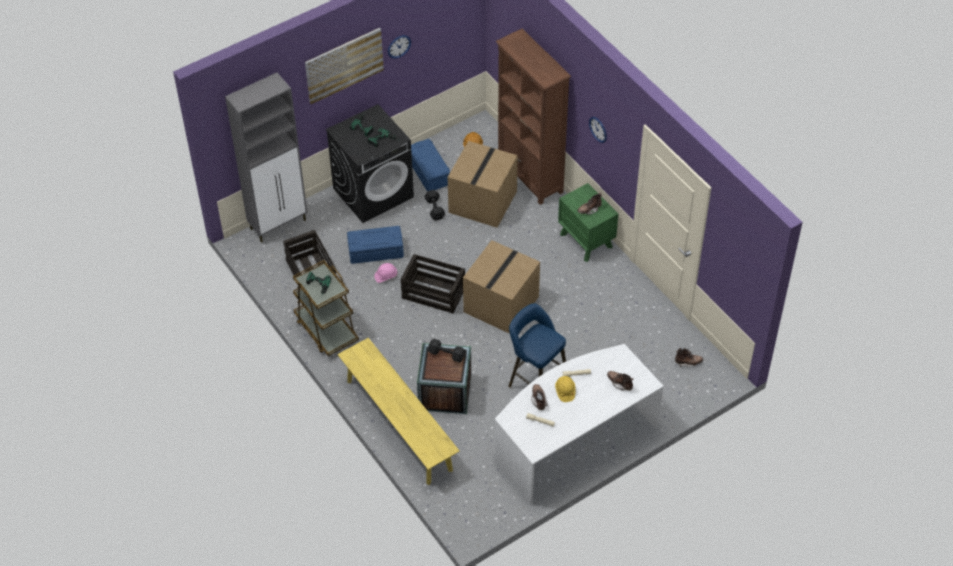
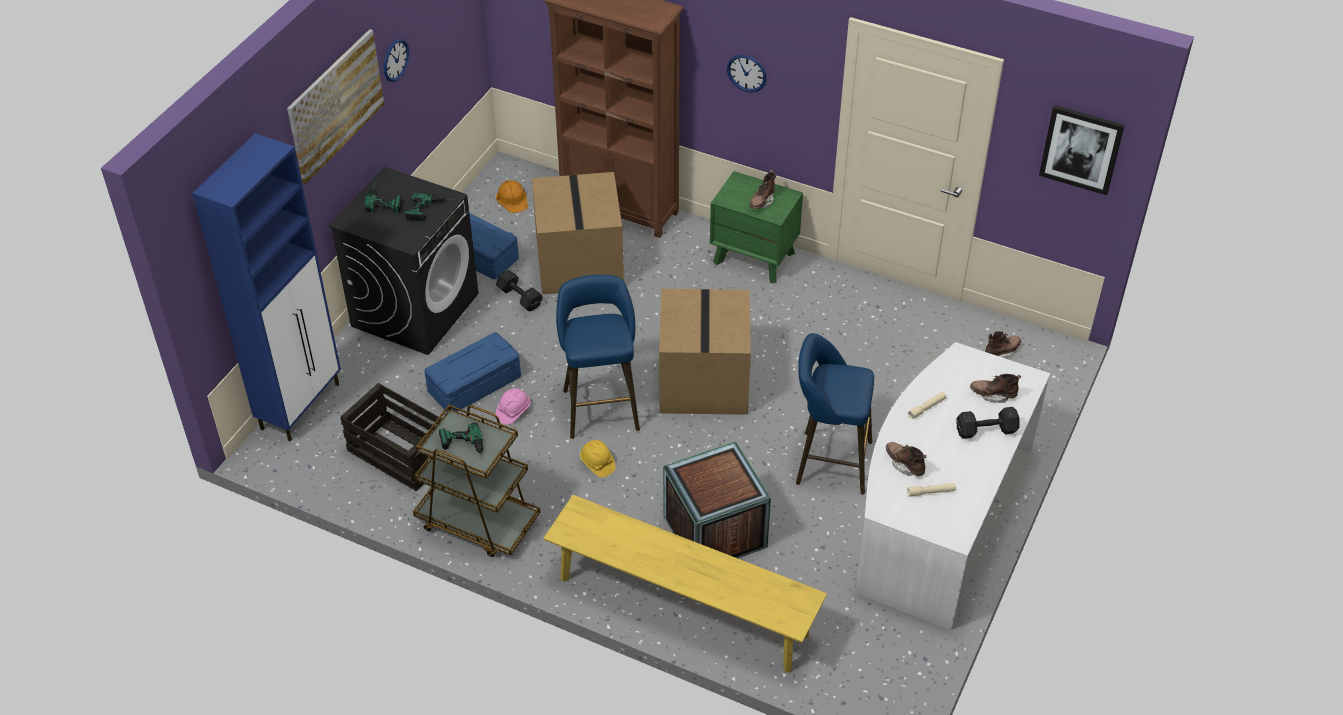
camera: 30 degrees left, 5 degrees down
(279, 224) = (301, 405): grey cabinet -> blue cabinet
(434, 293) = (600, 406): crate -> blue stool
(446, 354) = (708, 466): black dumbbell -> black dumbbell (984, 430)
(565, 391) = (930, 437): yellow hard hat -> yellow hard hat (597, 463)
(743, 260) = (1081, 149): none -> picture

